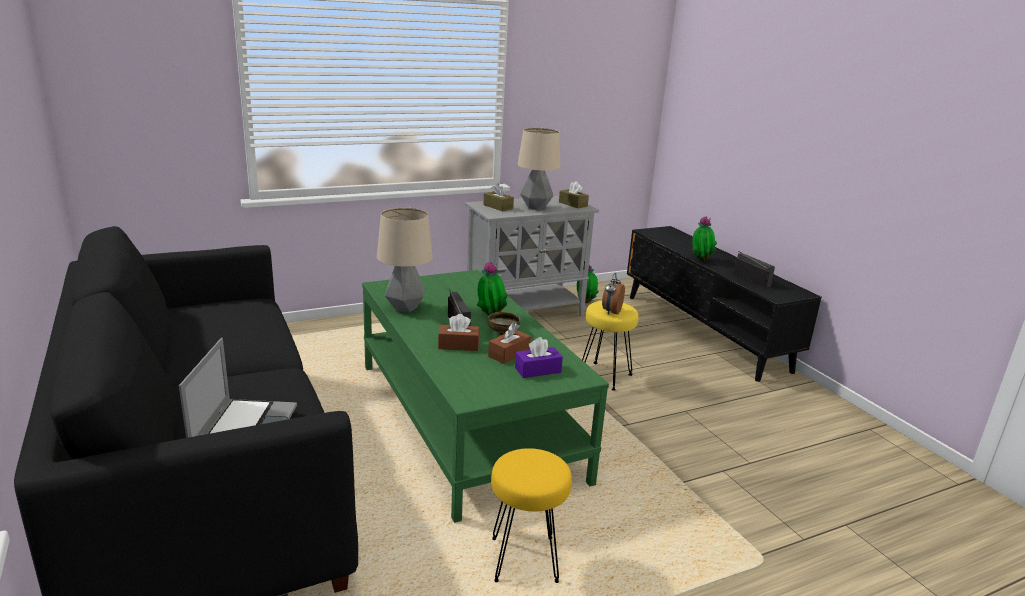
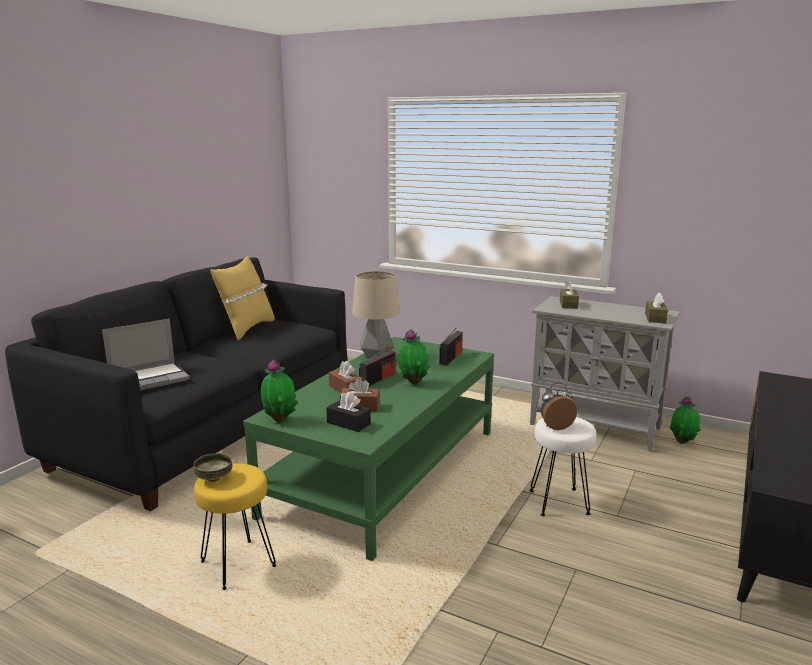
camera: 55 degrees right, 5 degrees down
(179, 330) = (246, 329): none -> yellow pillow
(502, 332) = (393, 394): bowl -> bowl (213, 478)
(535, 207) = (605, 312): table lamp -> none
(538, 370) = (348, 423): purple tissue box -> black tissue box
(605, 376) = (560, 502): yellow stool -> white stool
(700, 260) = (768, 420): potted plant -> potted plant (280, 419)
(751, 279) = (789, 459): radio -> radio (451, 358)

